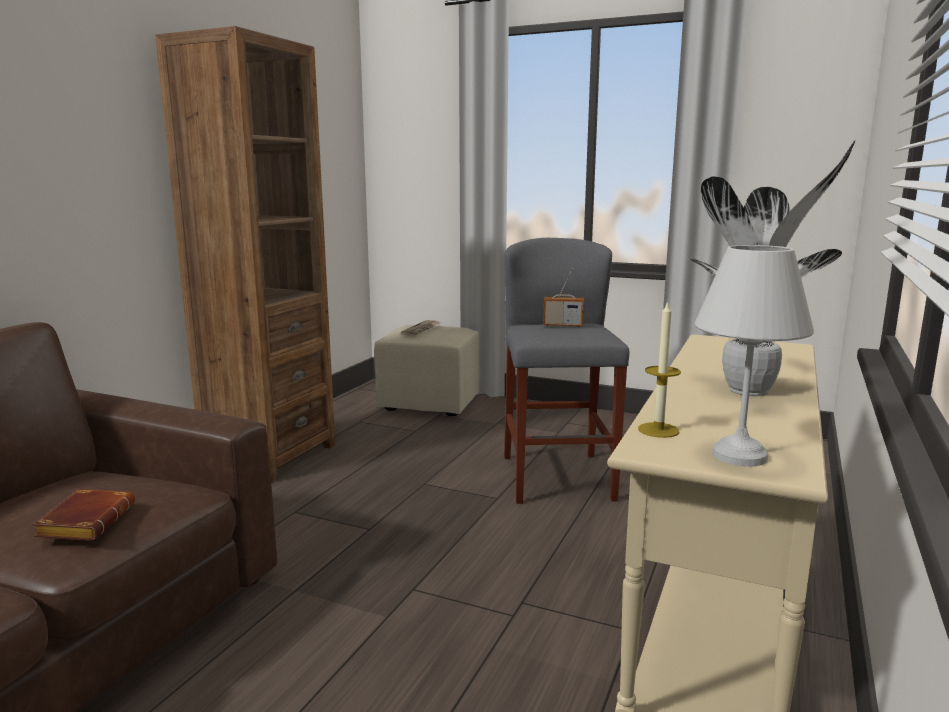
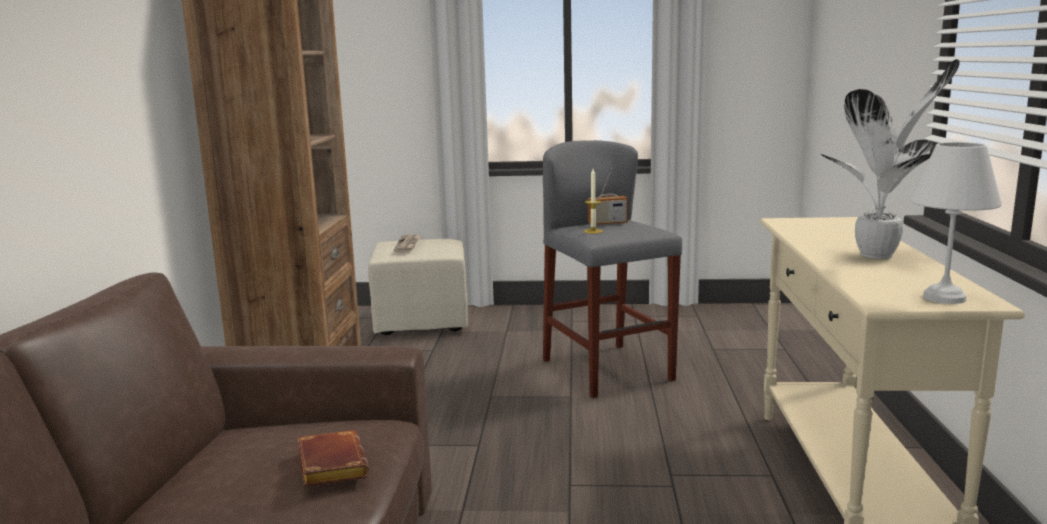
camera: 20 degrees left, 0 degrees up
(658, 430) = (867, 289): candle -> candle (593, 231)

